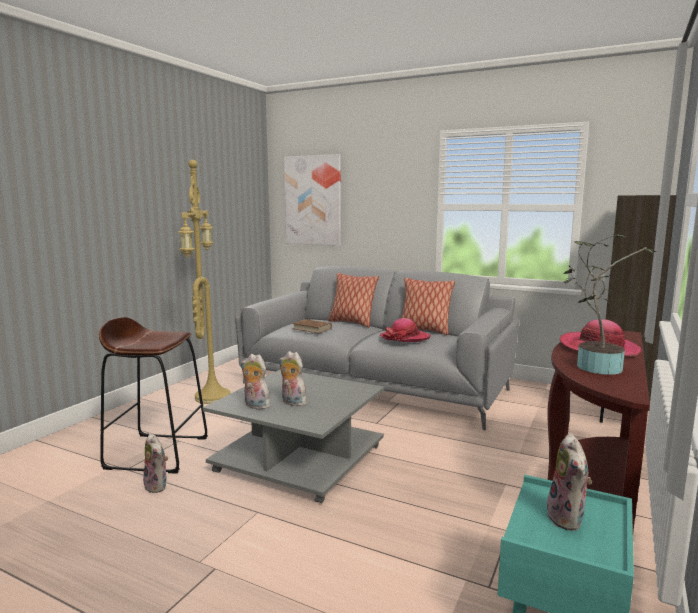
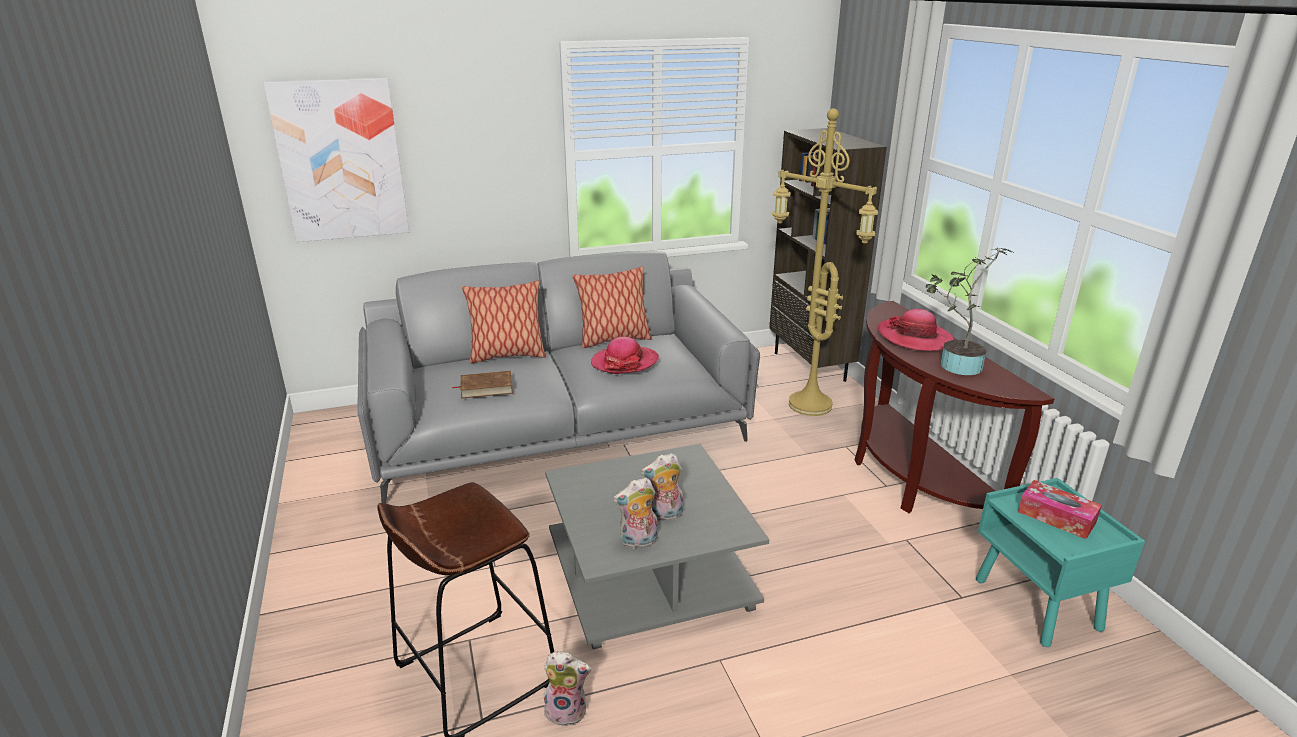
camera: 45 degrees left, 15 degrees up
(210, 396) = (377, 551): yellow floor lamp -> yellow floor lamp (807, 405)
(568, 519) = (1056, 517): plush toy -> tissue box

